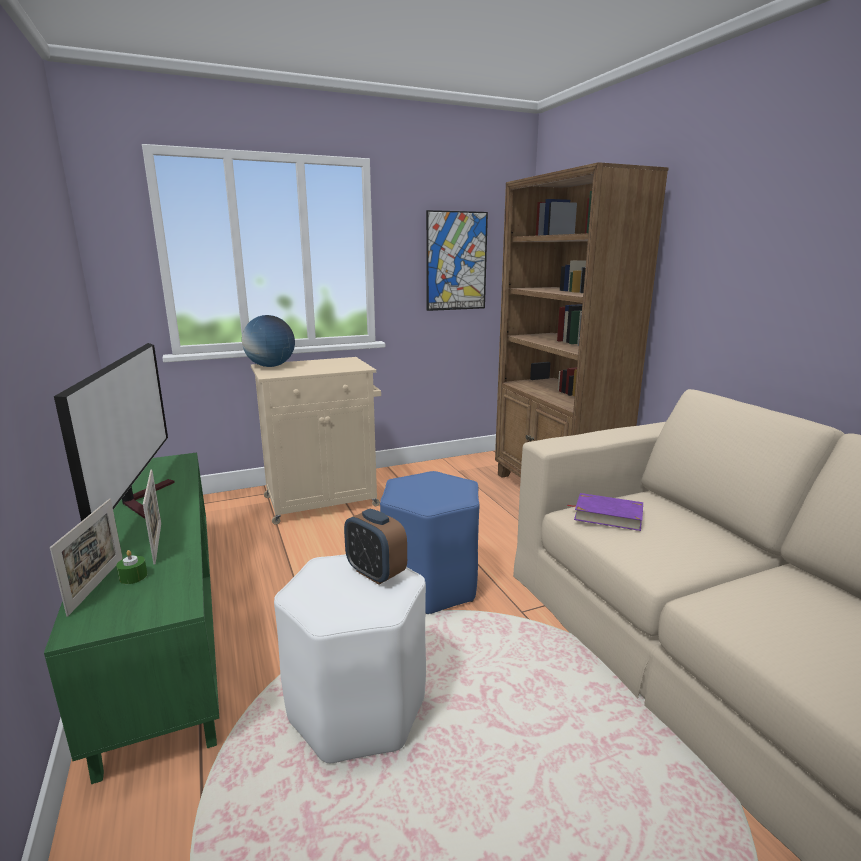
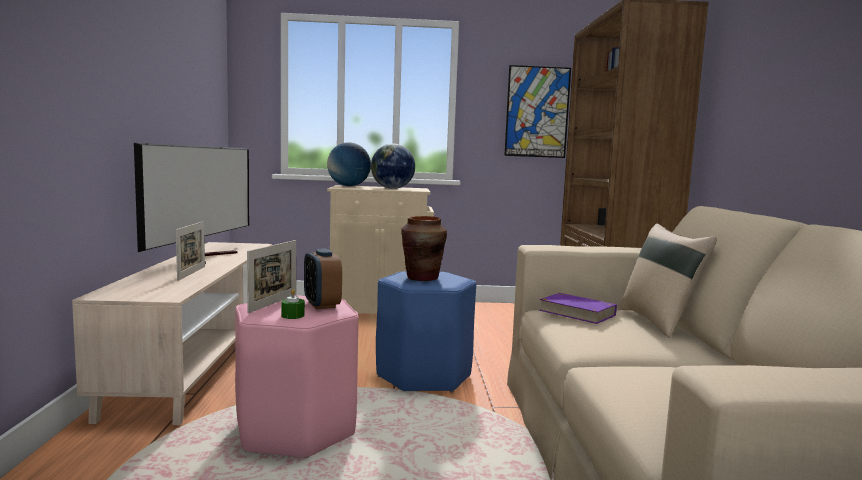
camera: 20 degrees right, 10 degrees down
(97, 585) = (133, 282): picture frame -> picture frame (273, 303)
(133, 576) = (158, 283): green candle -> green candle (292, 315)
(164, 626) = (199, 360): green tv stand -> beige tv stand
(326, 366) = (392, 188): none -> globe
(357, 708) = (295, 430): white stool -> pink stool
(426, 490) = (422, 278): none -> brown vase
(682, 514) = (659, 322): none -> beige pillow

